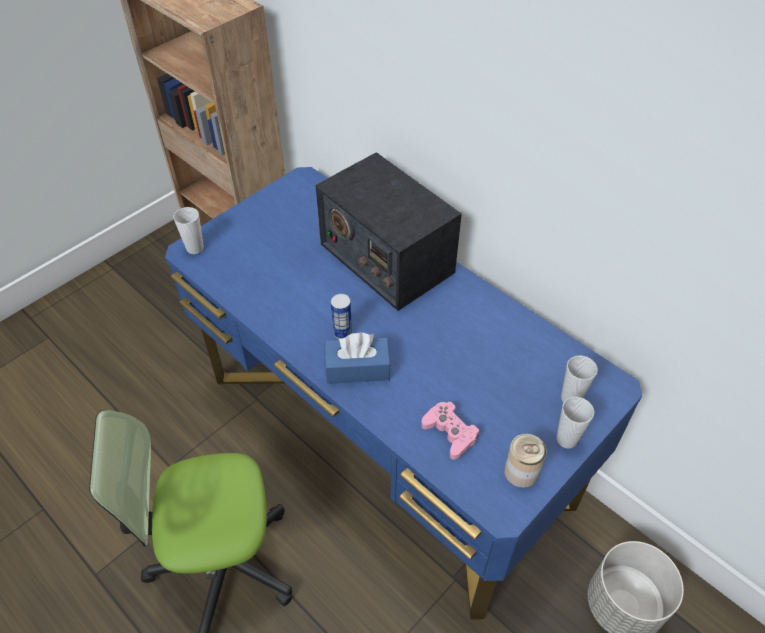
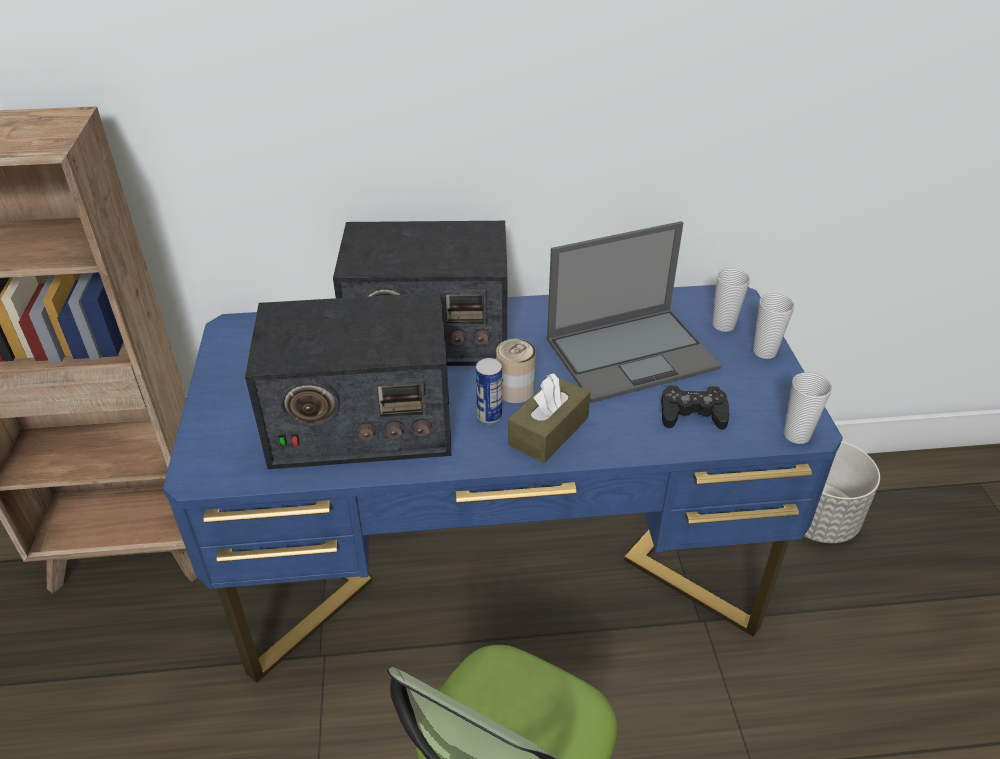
camera: 50 degrees left, 10 degrees down
(195, 248) = (205, 466): cup -> cup (796, 435)
(281, 282) = (359, 423): none -> radio
(357, 368) = (548, 431): blue tissue box -> brown tissue box
(450, 433) = (692, 414): pink game controller -> black game controller
(479, 365) = (633, 353): none -> laptop
(521, 472) = (776, 396): can -> can (515, 390)

